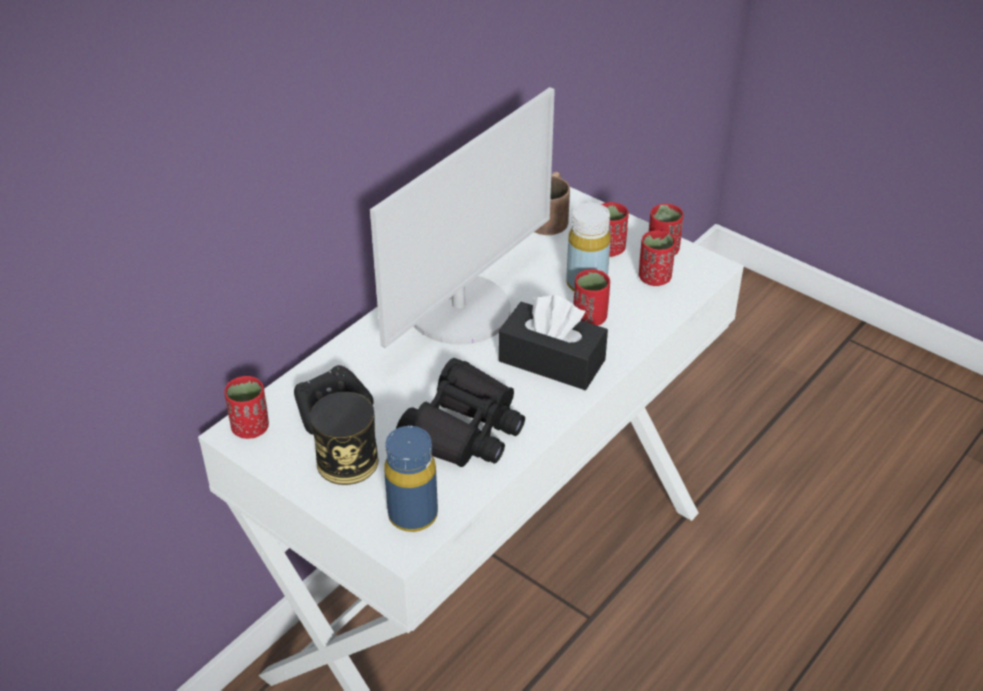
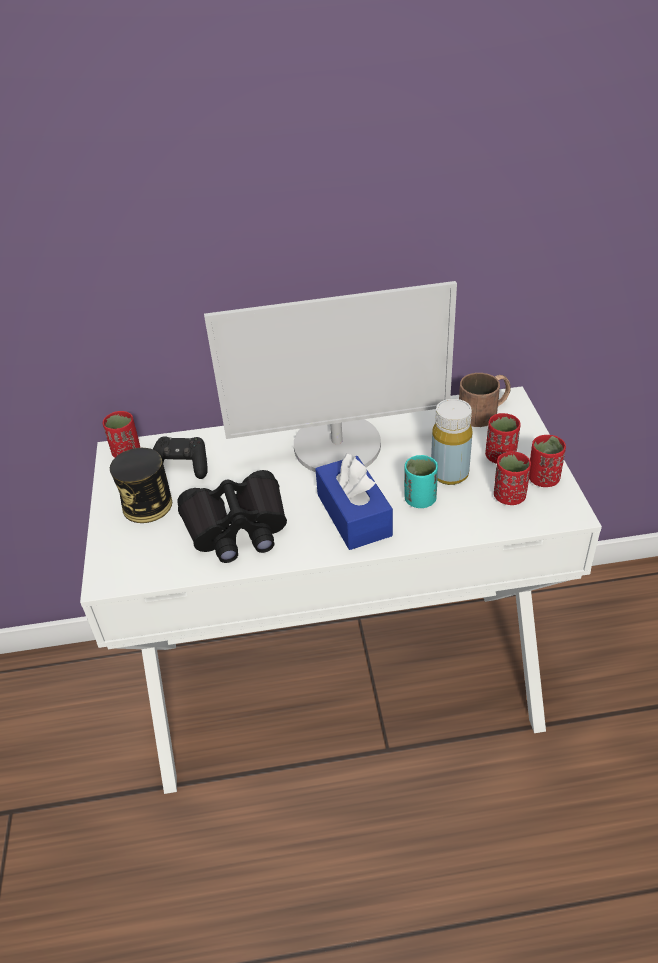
camera: 45 degrees right, 0 degrees up
(413, 515) = (136, 564): blue bottle -> none
(552, 360) = (354, 515): black tissue box -> blue tissue box
(589, 318) = (420, 500): red cup -> turquoise cup

